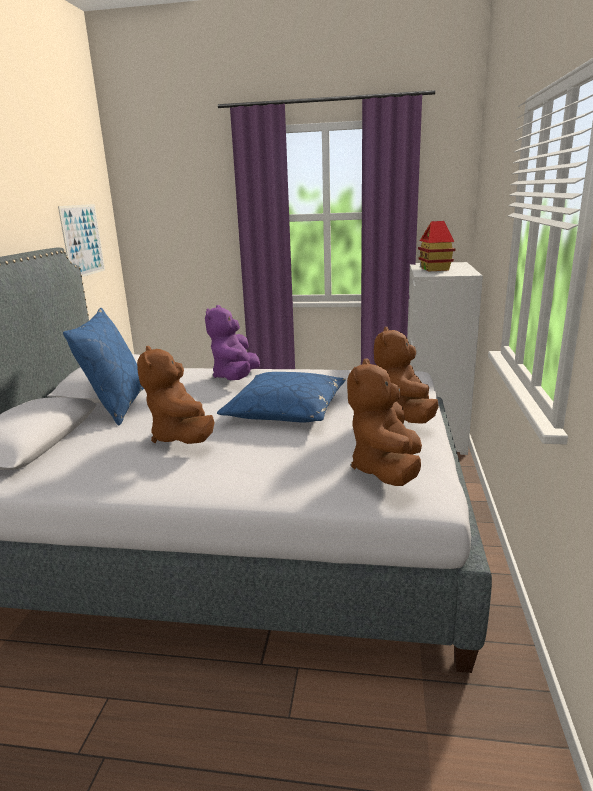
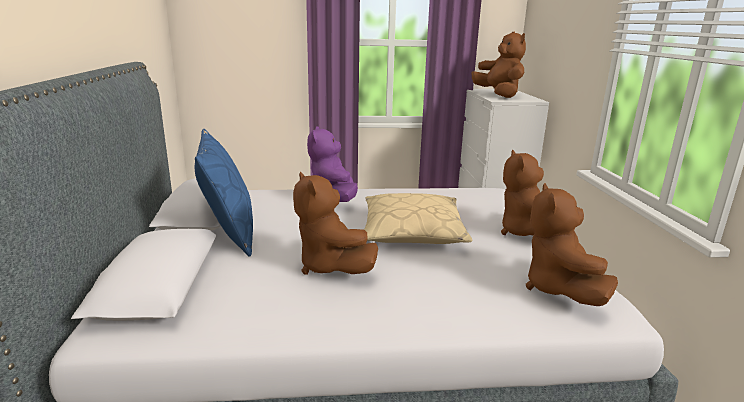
camera: 15 degrees left, 0 degrees up
(82, 240) = (148, 55): picture -> none
(286, 410) = (412, 231): blue pillow -> beige pillow
(435, 269) = (498, 95): toy house -> brown plush toy

